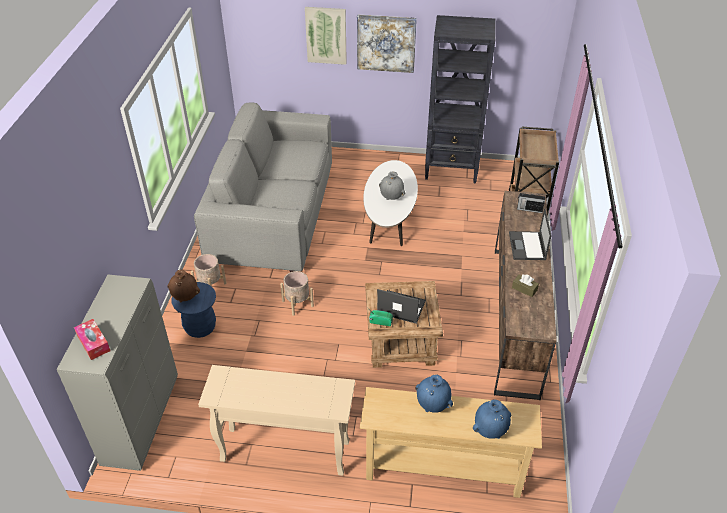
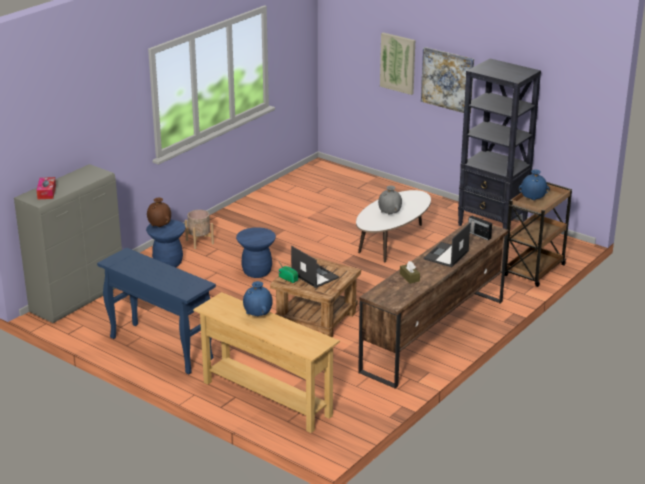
camera: 30 degrees right, 15 degrees down
(273, 212) = (296, 211): grey sofa -> none
(284, 451) = (160, 348): beige console table -> blue console table
(297, 303) = (257, 272): beige planter -> blue stool
(490, 430) = (284, 340): blue vase -> blue vase (533, 199)

